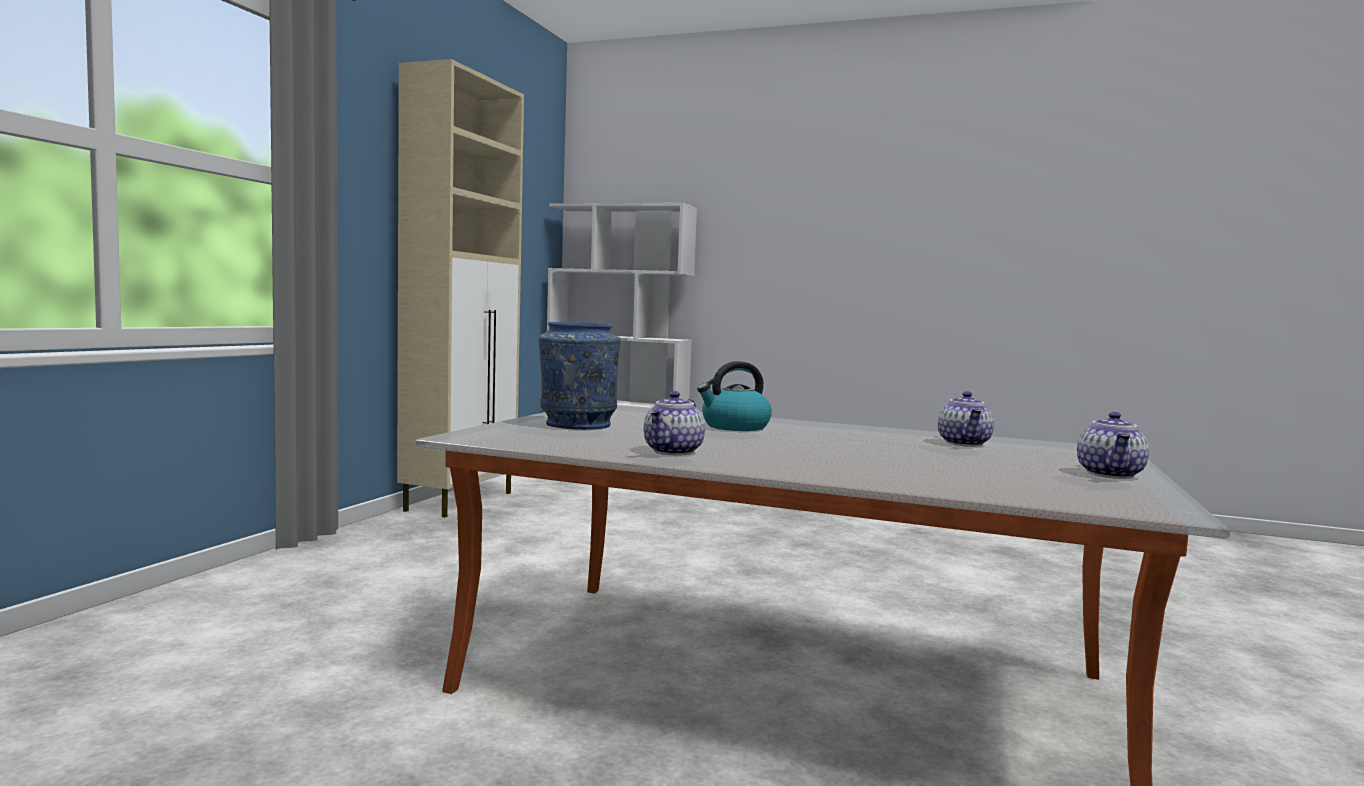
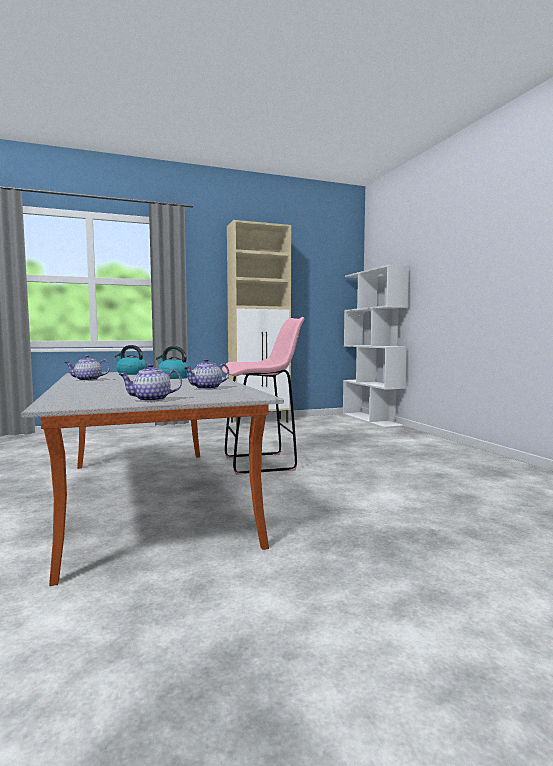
camera: 50 degrees right, 0 degrees up
(577, 425) = (131, 373): blue vase -> kettle
(718, 572) = (262, 463): none -> pink stool

